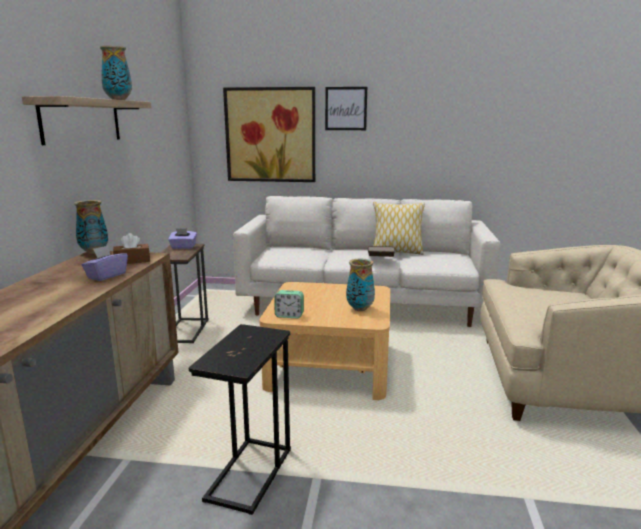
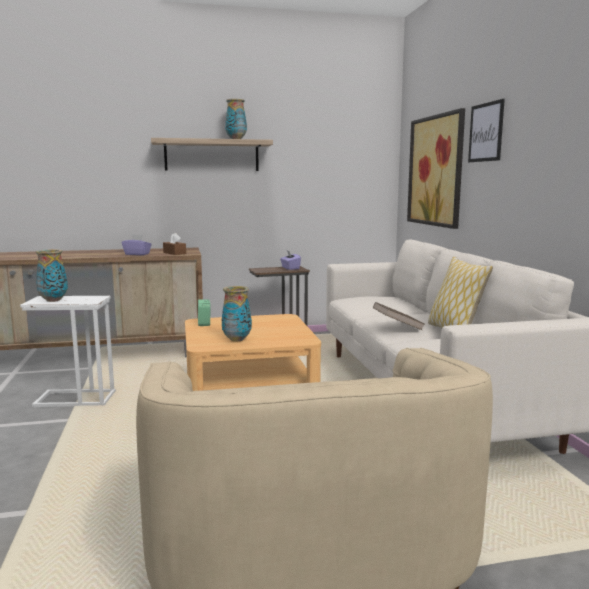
camera: 70 degrees right, 5 degrees down
(94, 252) = (193, 248): vase -> vase (53, 300)
(249, 473) = (76, 399): black side table -> white side table

